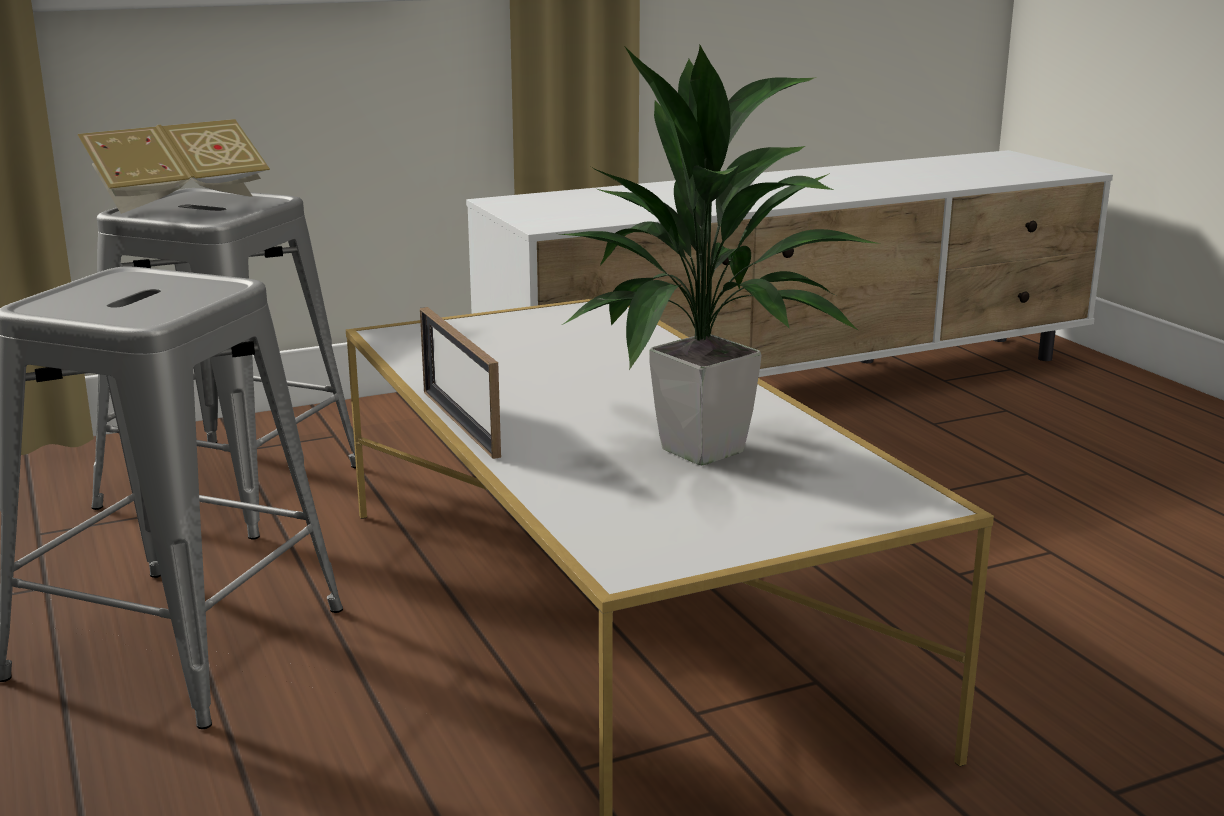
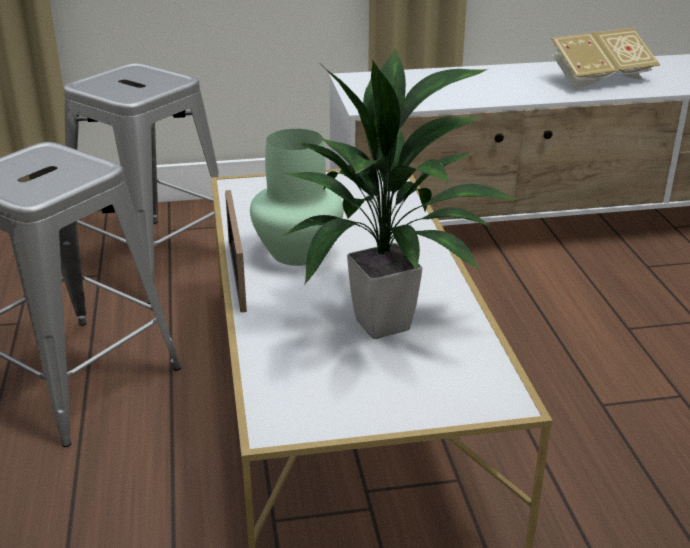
camera: 15 degrees right, 10 degrees up
(178, 200) = (119, 75): book -> book (599, 80)
(529, 393) = (296, 253): none -> green vase

